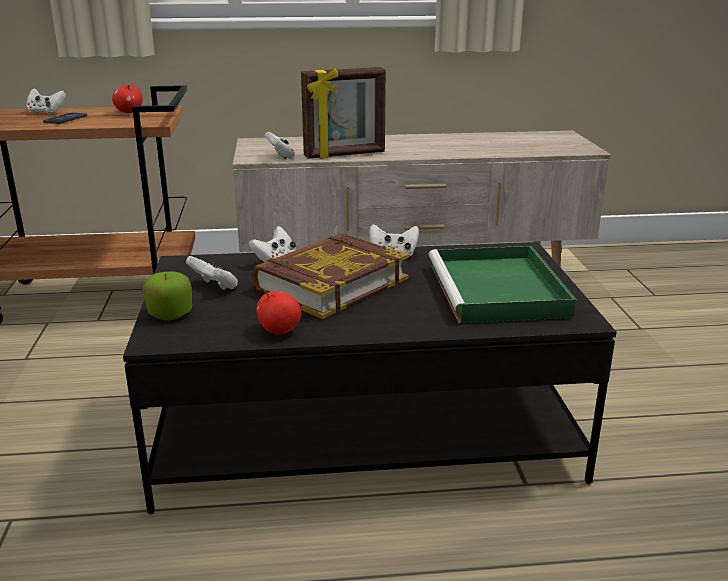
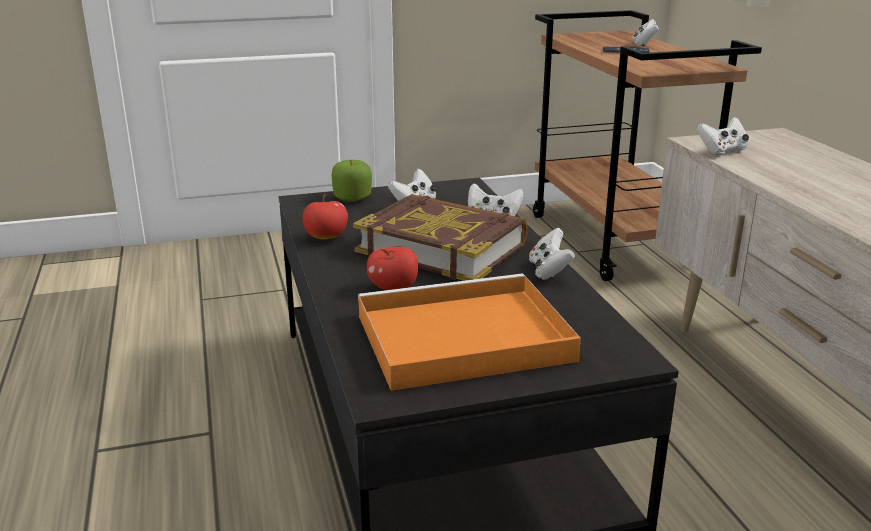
camera: 80 degrees right, 0 degrees up
(129, 112) = (682, 60): apple -> apple (394, 288)
(345, 155) = (774, 177): picture frame -> none
(499, 291) = (459, 339): green tray -> orange tray

